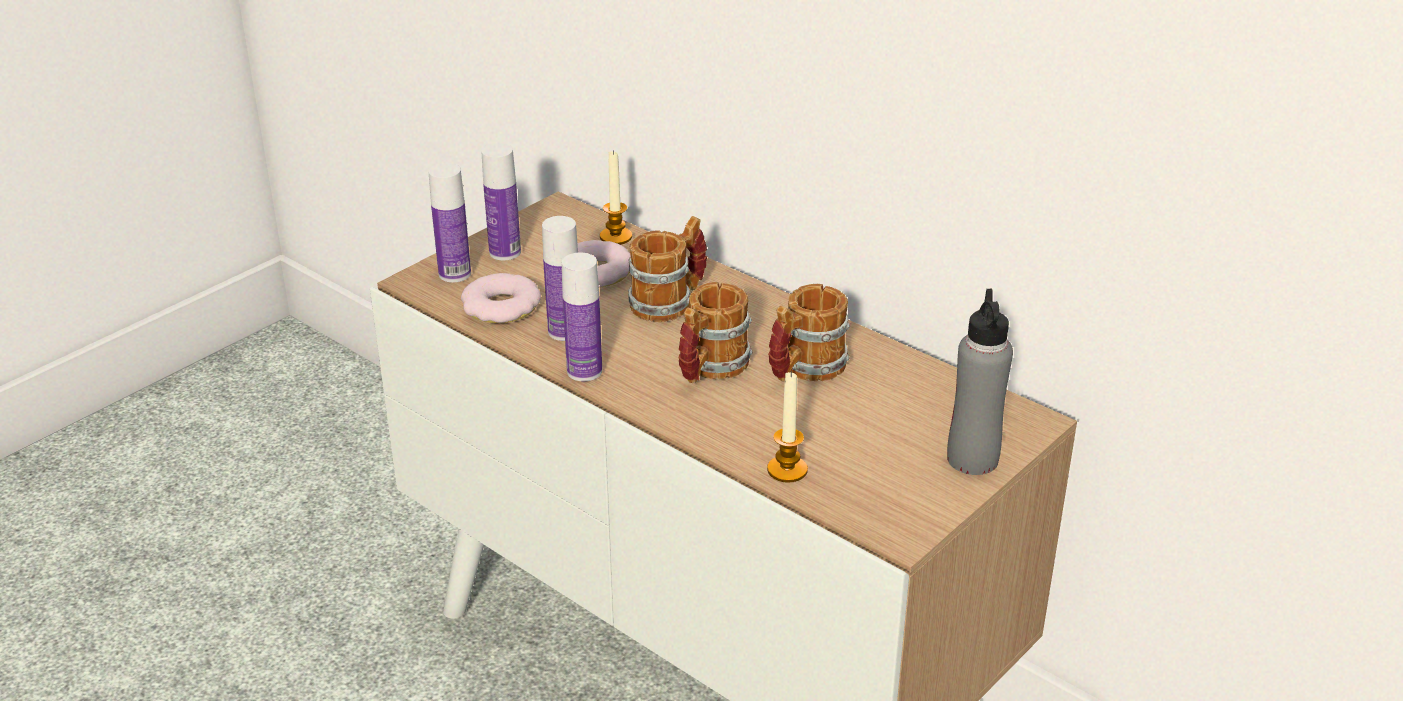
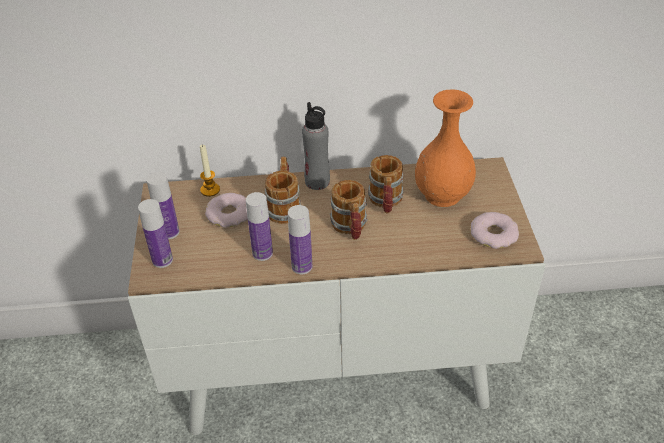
camera: 45 degrees left, 10 degrees up
(501, 307) = (213, 261): donut -> donut (494, 234)
(787, 470) = (447, 251): candle -> none
(898, 408) = (442, 194): none -> orange vase
(972, 459) = (497, 198): grey bottle -> grey bottle (317, 182)

